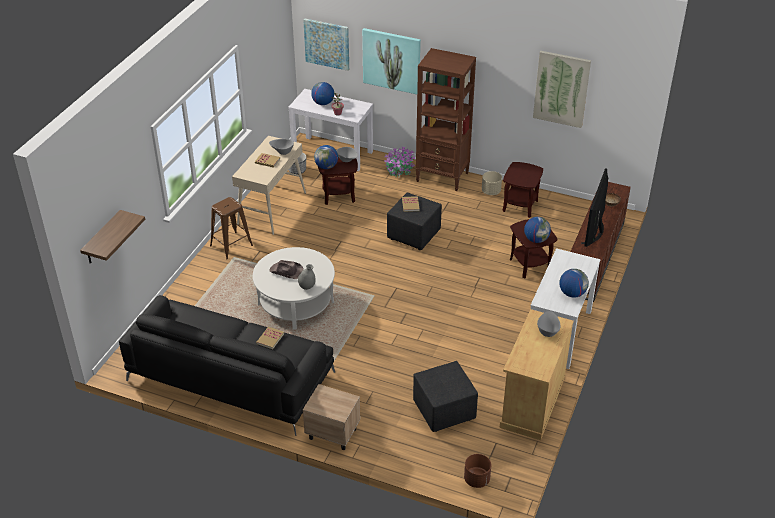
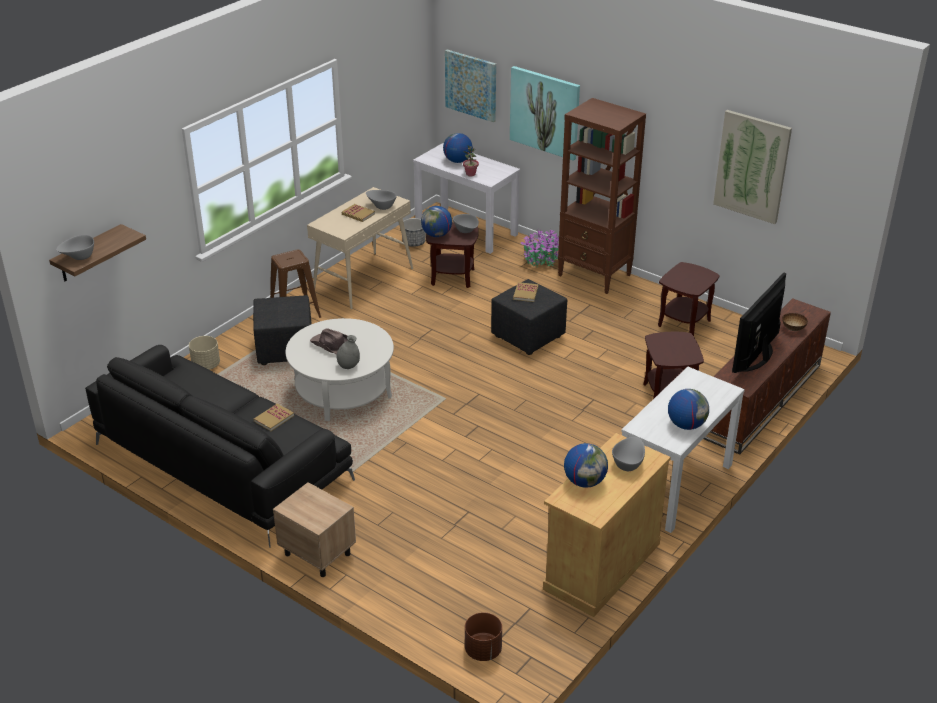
camera: 15 degrees right, 5 degrees down
(103, 244) = (78, 257): none -> grey bowl
(443, 412) = (475, 555): black ottoman -> black ottoman (284, 350)
(491, 191) = (651, 301): beige planter -> beige planter (206, 365)
(536, 239) = (674, 357): globe -> globe (585, 481)

